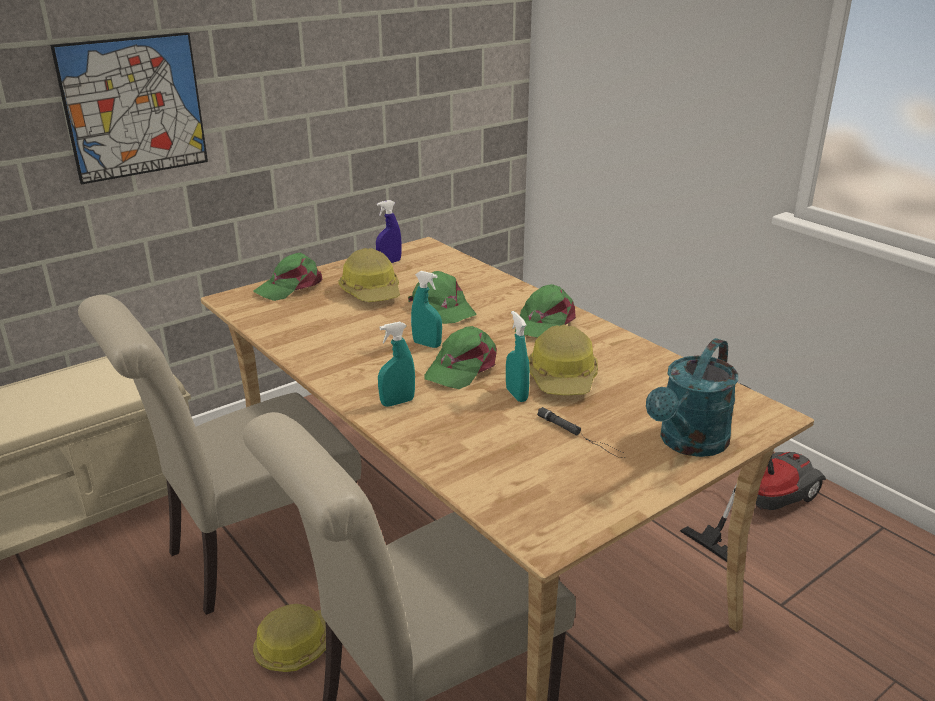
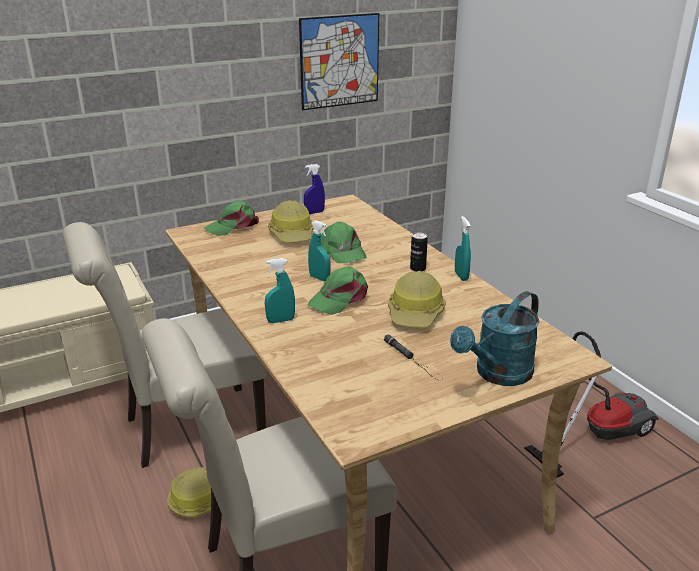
camera: 10 degrees right, 0 degrees up
(134, 107) = (129, 84): picture -> picture (339, 61)
(516, 395) = (374, 323): turquoise spray bottle -> turquoise spray bottle (461, 276)
(544, 323) = (417, 269): green cap -> can

